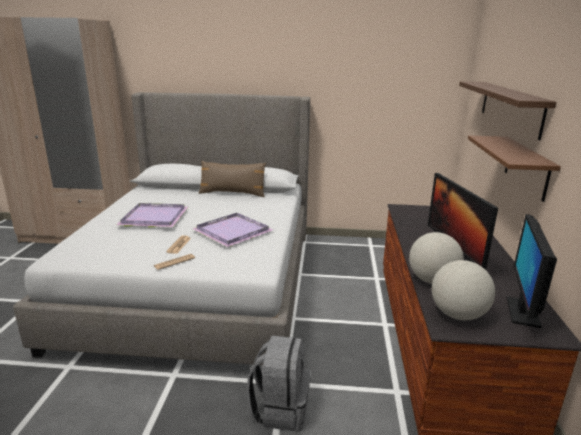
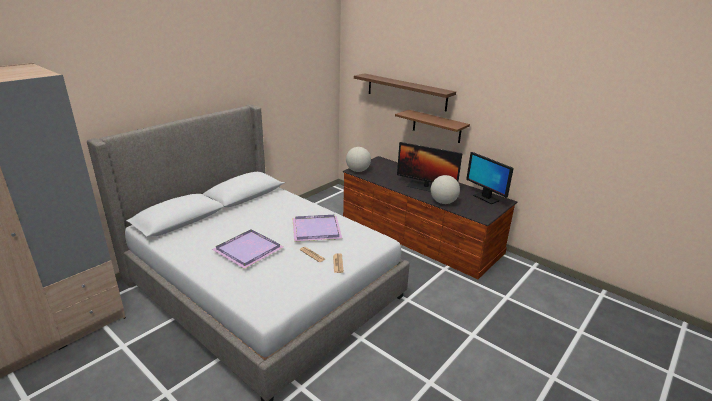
camera: 55 degrees left, 5 degrees up
(232, 193) = (242, 206): brown pillow -> none
(280, 409) = (426, 309): grey backpack -> none
(458, 315) = (476, 211): globe -> globe (358, 171)

